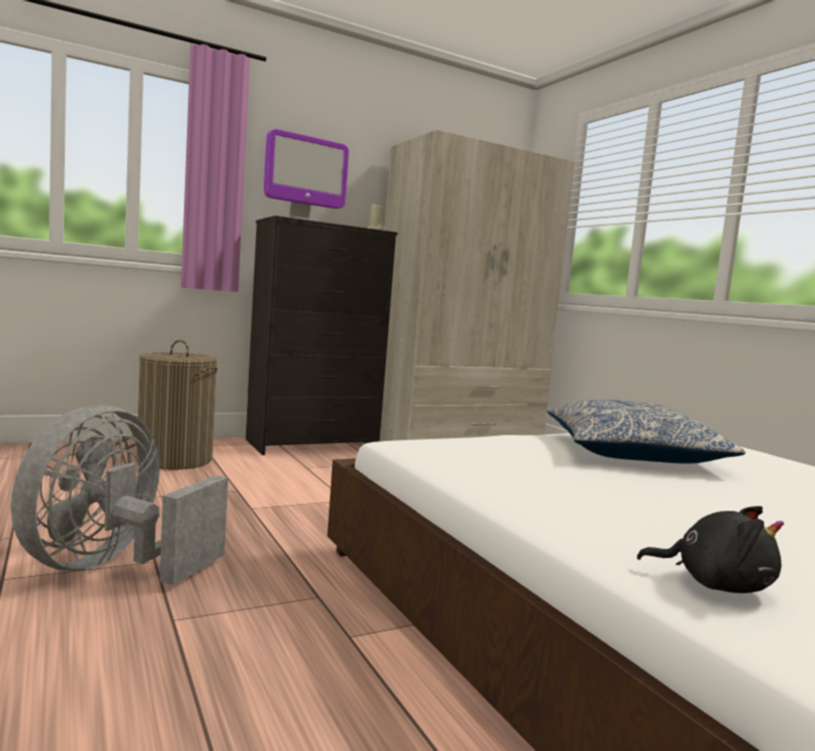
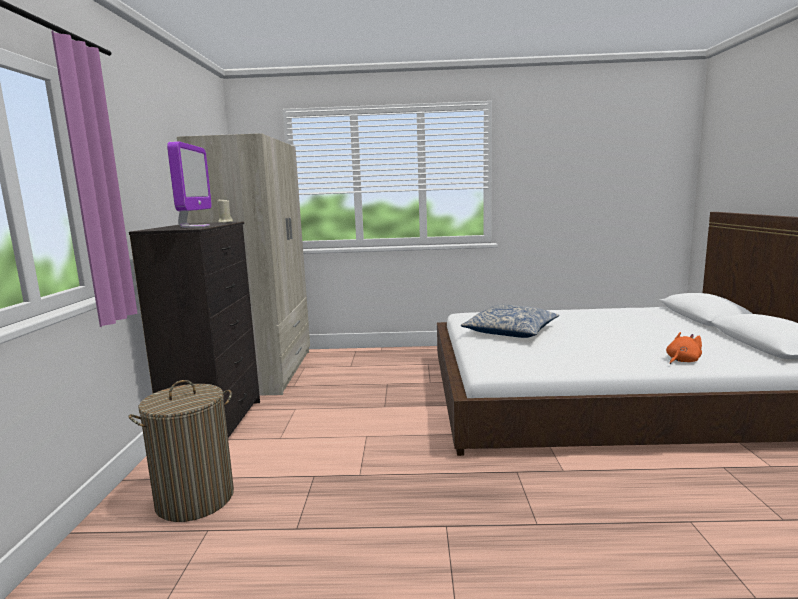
camera: 60 degrees left, 5 degrees up
(113, 567) = (450, 545): grey fan -> none
(715, 584) = (682, 361): black plush toy -> orange plush toy

